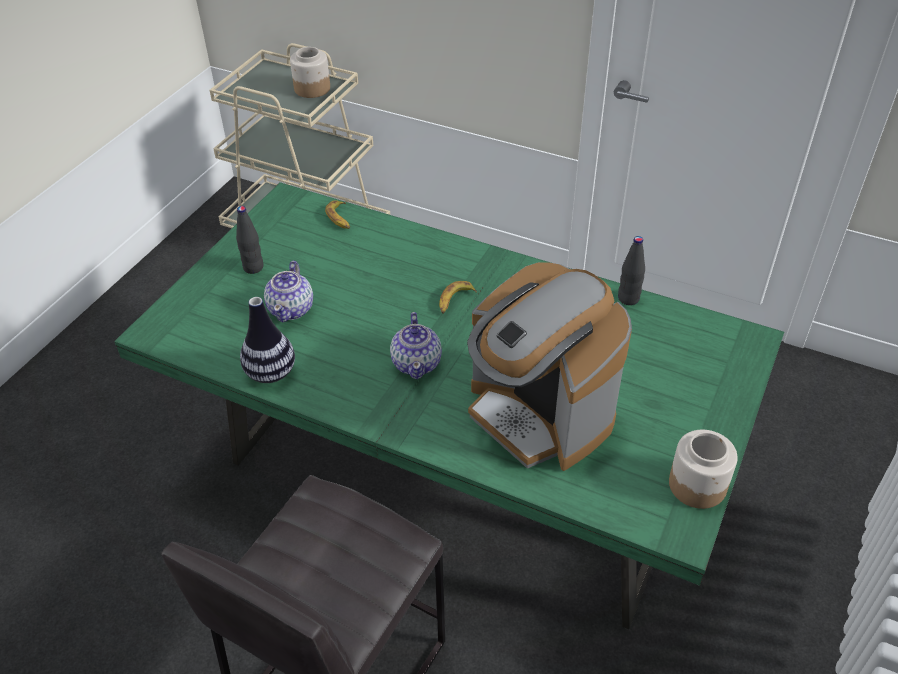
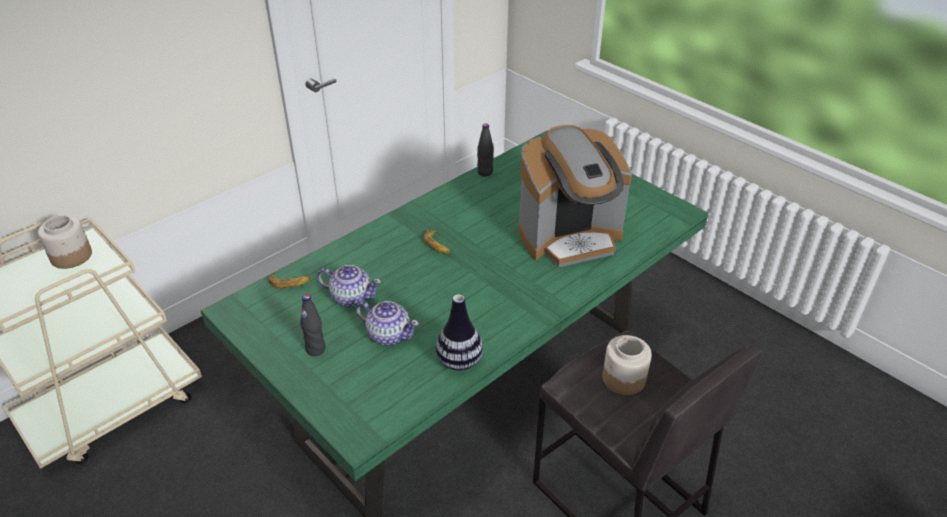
camera: 70 degrees left, 5 degrees down
(417, 363) = (492, 279): teapot -> teapot (351, 297)
(698, 485) = (650, 196): jar -> jar (623, 378)

